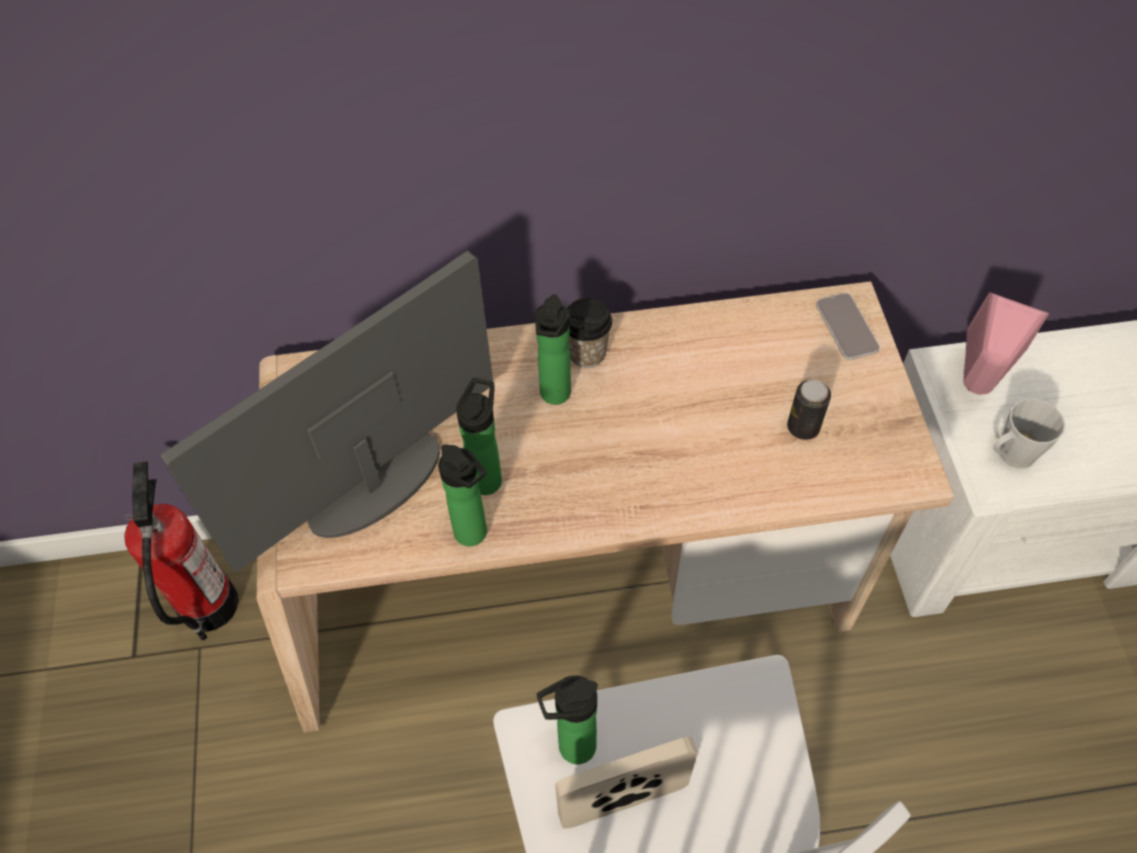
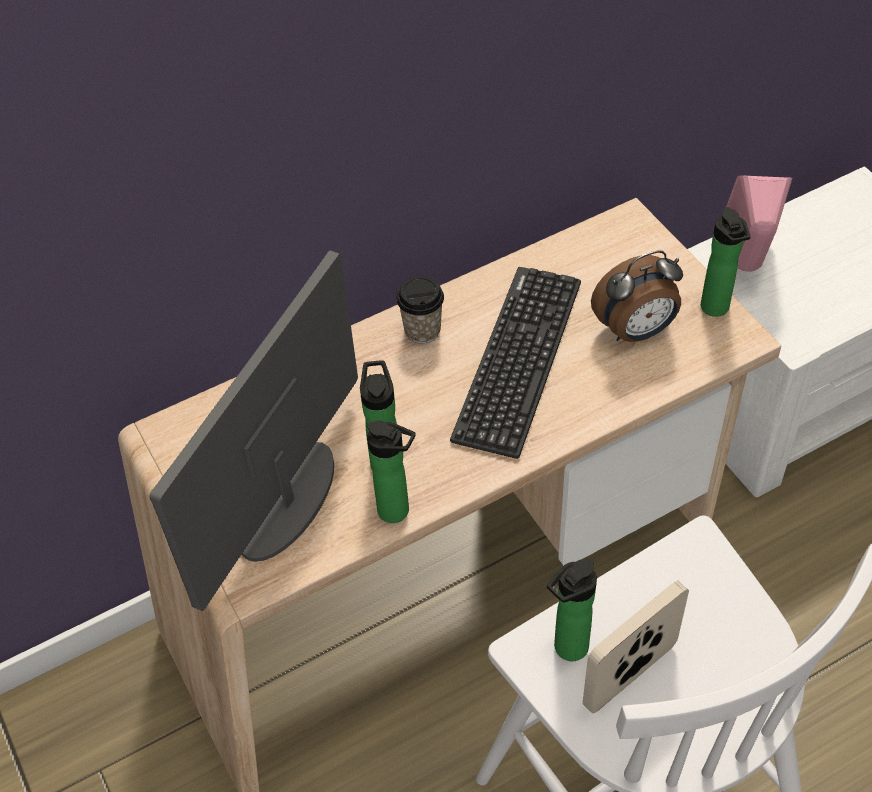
camera: 20 degrees left, 5 degrees down
(208, 605) = (89, 727): fire extinguisher -> none
(554, 397) = (412, 375): bottle -> bottle (716, 310)
(667, 416) = (518, 359): none -> keyboard
(803, 427) = (636, 331): can -> alarm clock
(846, 327) = (634, 240): phone -> none
(1010, 455) = (799, 312): grey mug -> none

